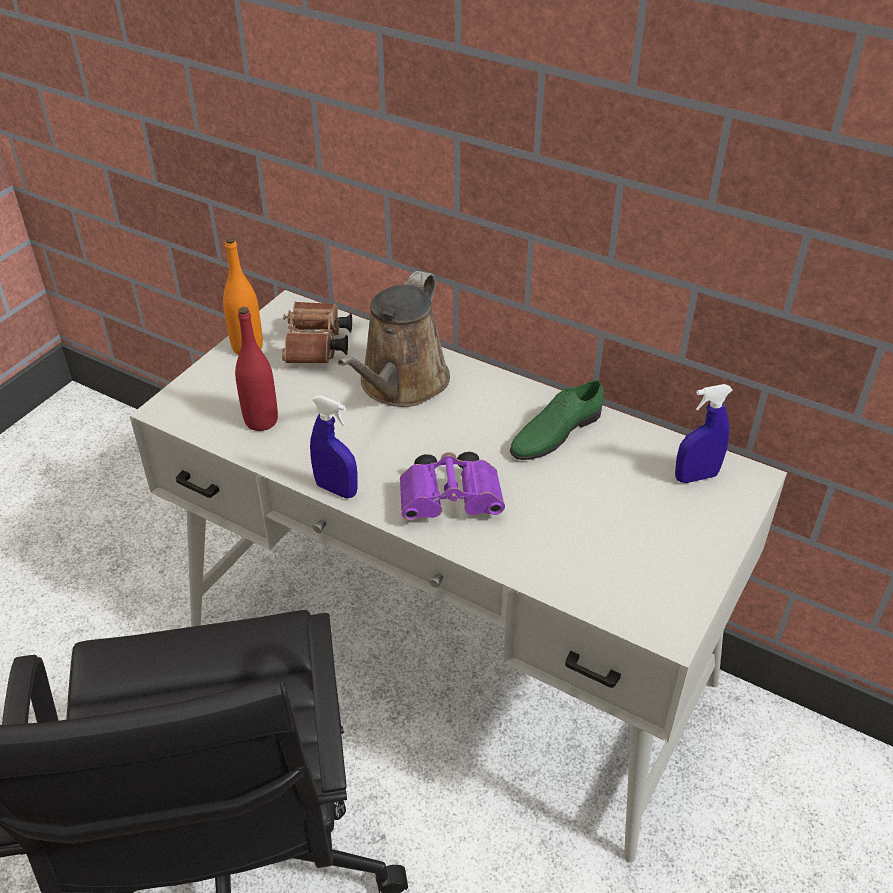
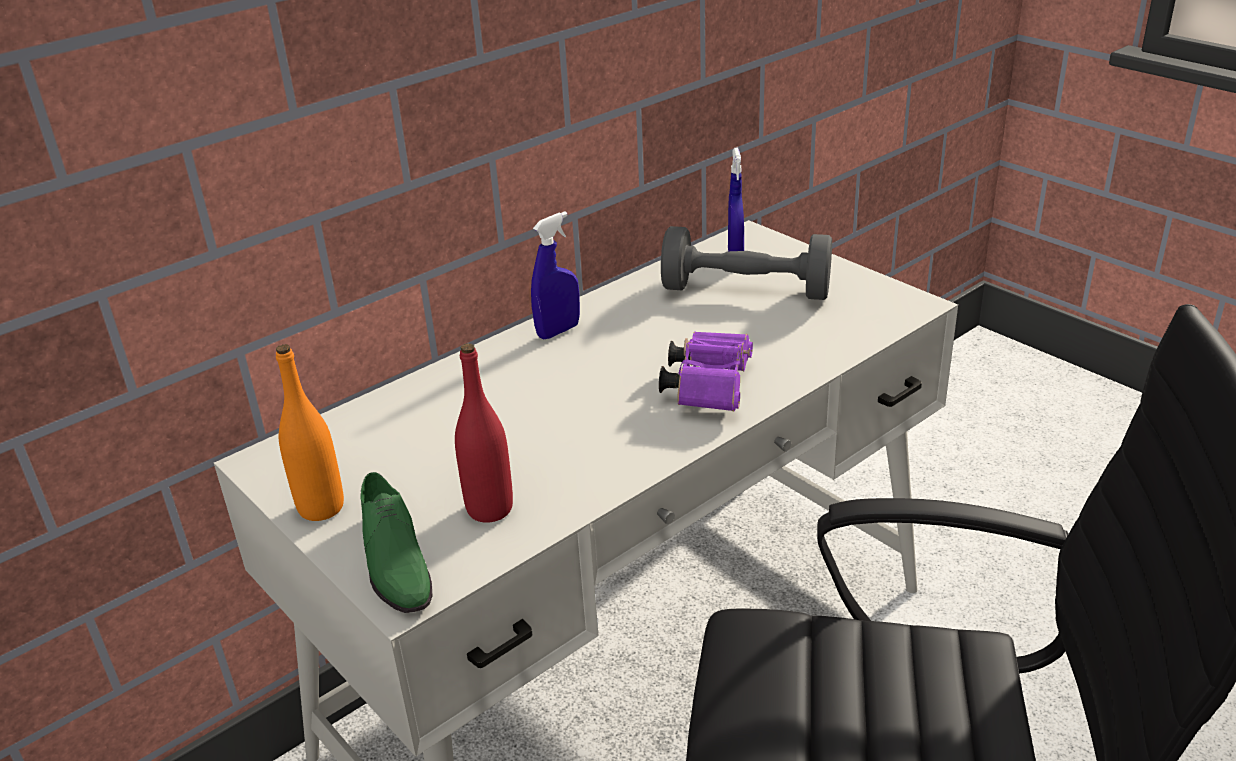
camera: 70 degrees left, 10 degrees down
(317, 347) = (371, 447): brown binoculars -> none
(336, 489) = (652, 462): blue spray bottle -> blue spray bottle (558, 331)
(401, 385) = (494, 394): brown watering can -> none
(555, 432) = (635, 313): green shoe -> green shoe (393, 561)
(631, 496) = (746, 290): none -> grey dumbbell

